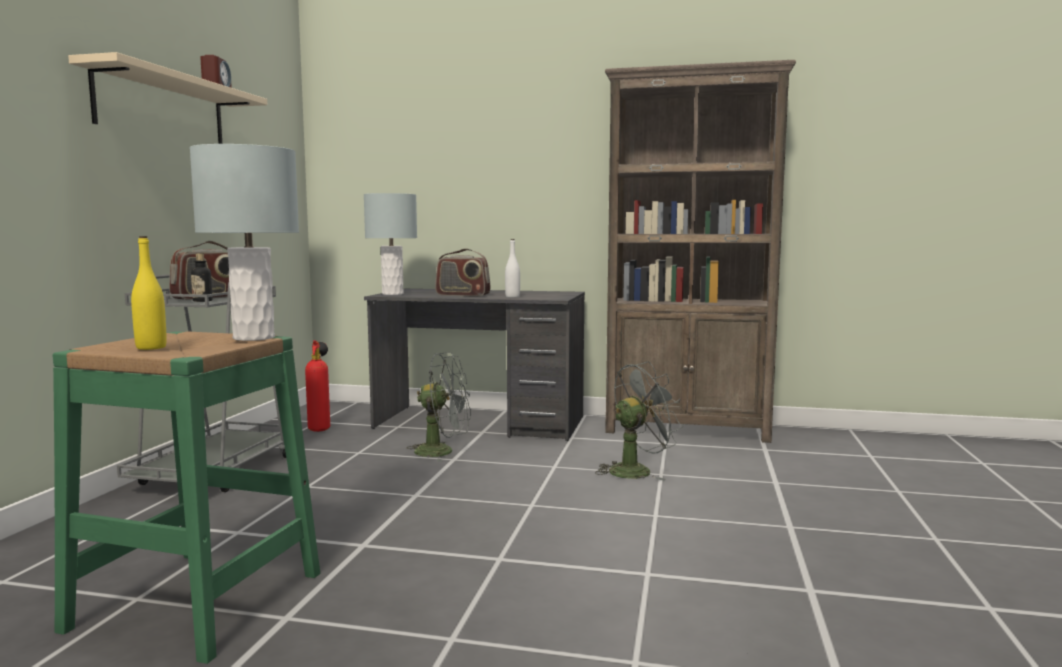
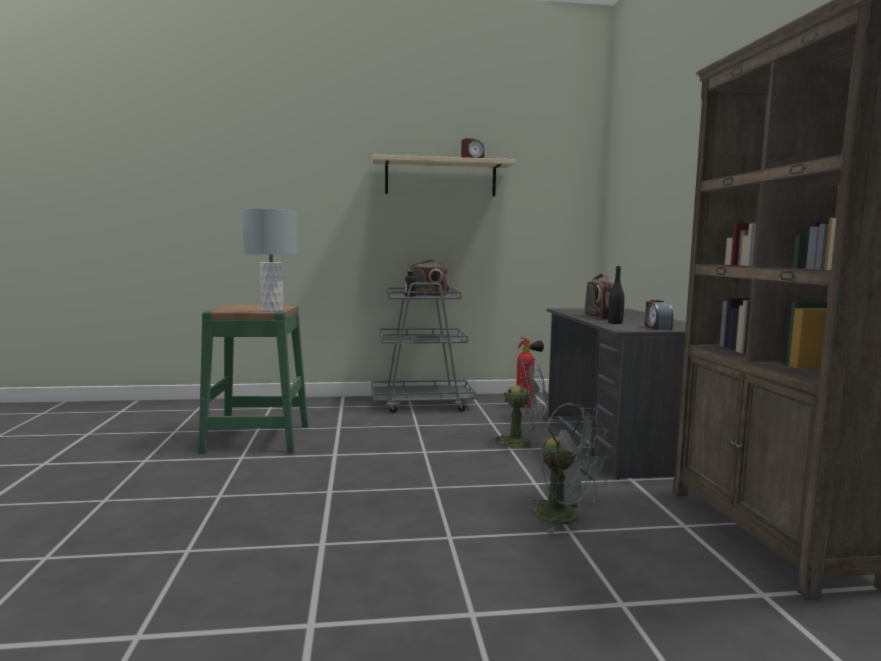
camera: 70 degrees right, 0 degrees up
(151, 347) = (243, 308): yellow bottle -> none
(393, 294) = (574, 309): grey table lamp -> none
(443, 452) = (523, 443): grey fan -> grey fan turned 75 degrees counterclockwise
(512, 296) = (615, 323): white bottle -> black bottle
(551, 295) = (657, 327): none -> alarm clock

